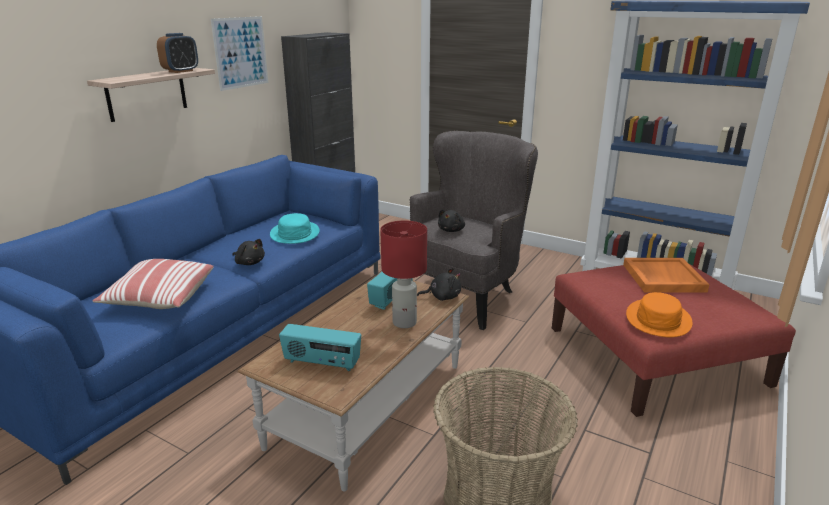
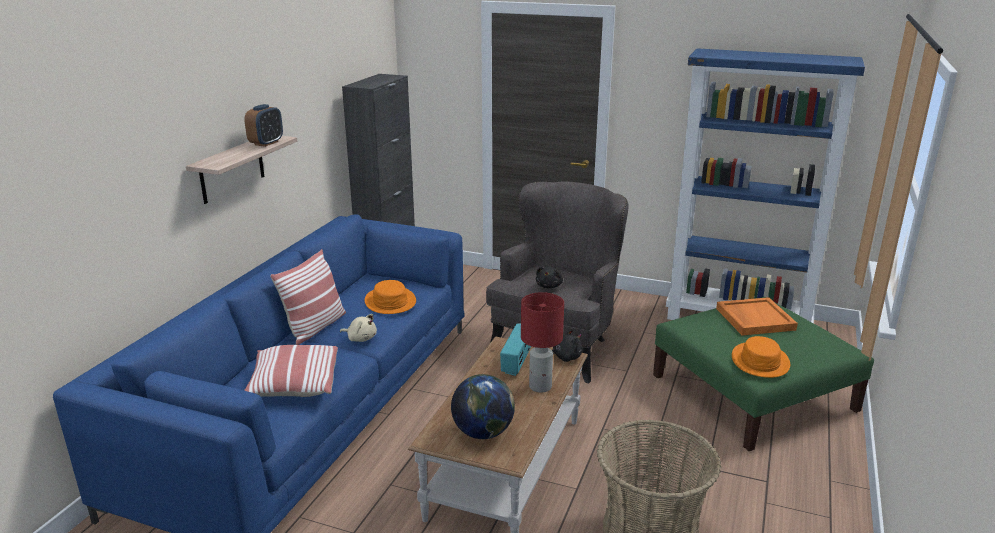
camera: 10 degrees left, 0 degrees up
(214, 250) = (315, 327): none -> pillow
(241, 52) = (307, 110): picture -> none
(249, 262) = (361, 338): black plush toy -> beige plush toy
(294, 233) = (390, 301): turquoise hat -> orange hat
(322, 363) = (483, 433): radio -> globe
(654, 355) = (752, 392): red ottoman -> green ottoman

